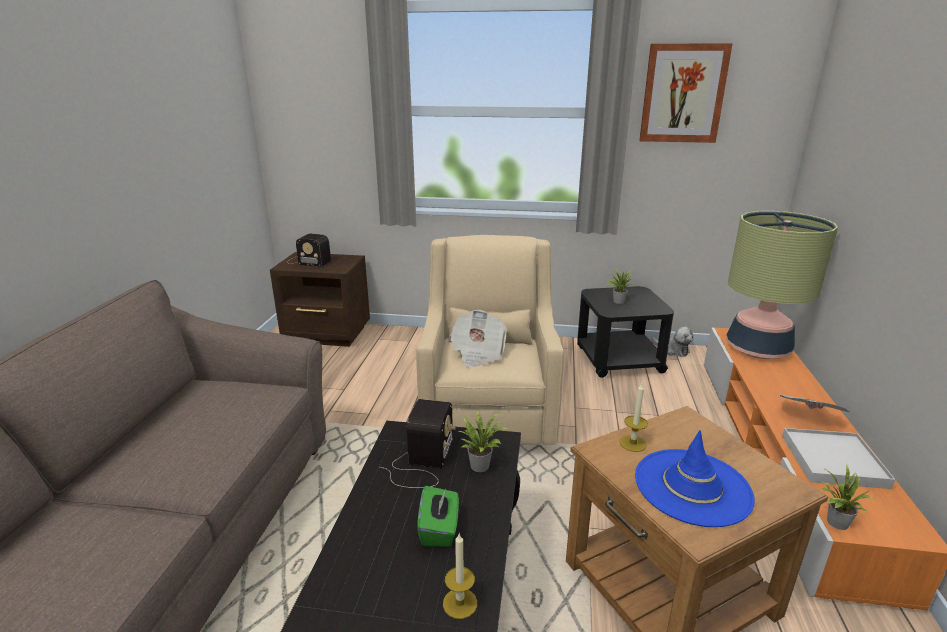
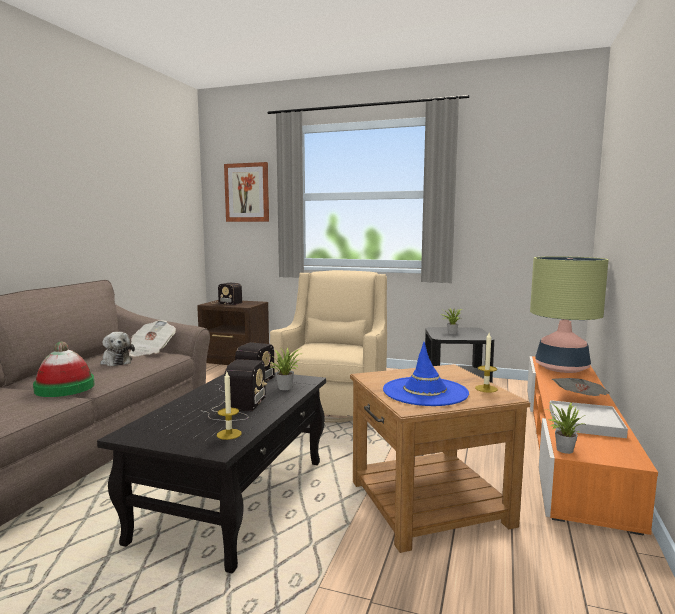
camera: 10 degrees right, 15 degrees down
(156, 502) = (65, 388): none -> hat
(439, 529) = (237, 408): green tissue box -> radio
(478, 353) = (321, 346): newspaper -> newspaper (151, 351)
(633, 443) = (396, 375): candle -> candle (486, 388)
(672, 350) = (506, 382): plush toy -> plush toy (116, 361)
(683, 94) = (497, 178): picture -> picture (247, 192)

